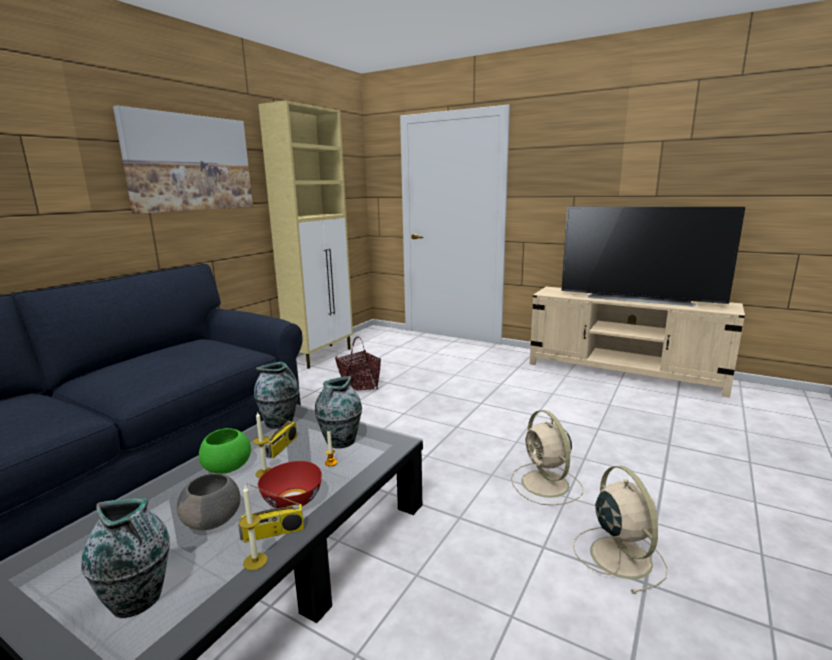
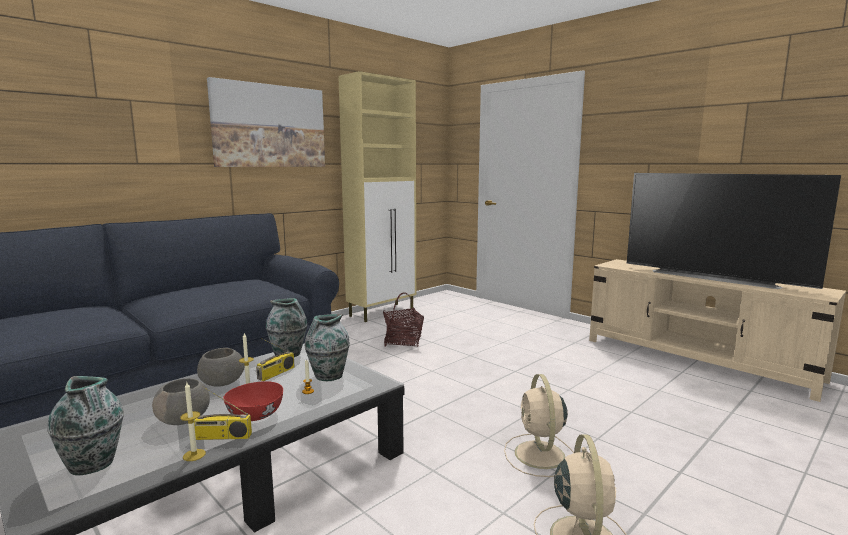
camera: 15 degrees right, 5 degrees down
(226, 468) = (221, 383): green bowl -> grey bowl

